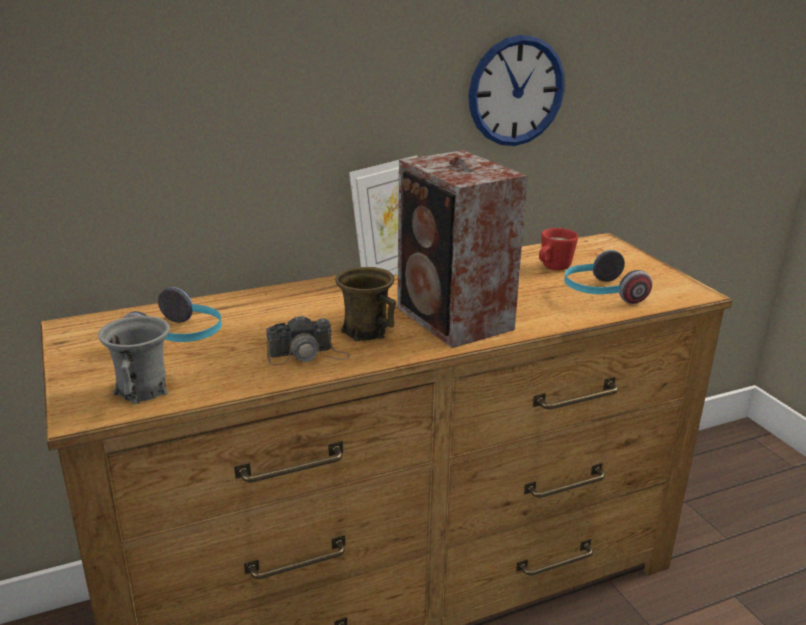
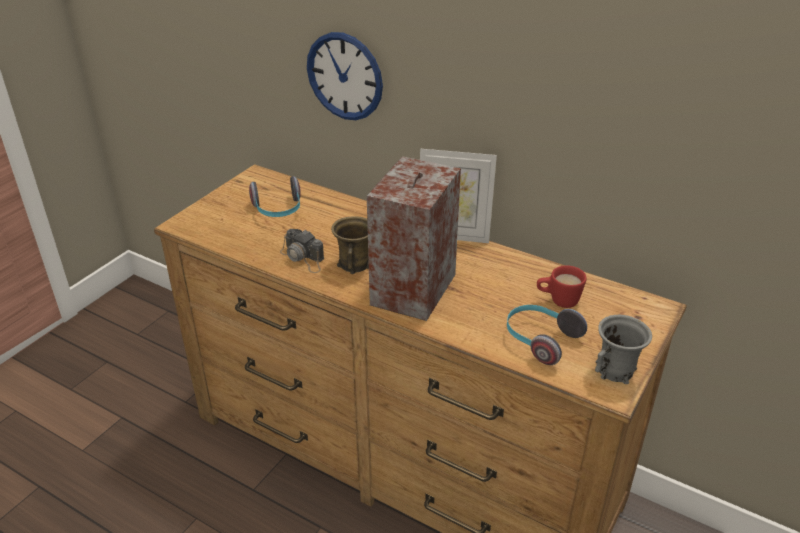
camera: 55 degrees right, 10 degrees up
(143, 390) = (216, 228): grey mug -> grey mug (616, 370)
(516, 91) = (598, 133): wall clock -> wall clock (344, 76)

